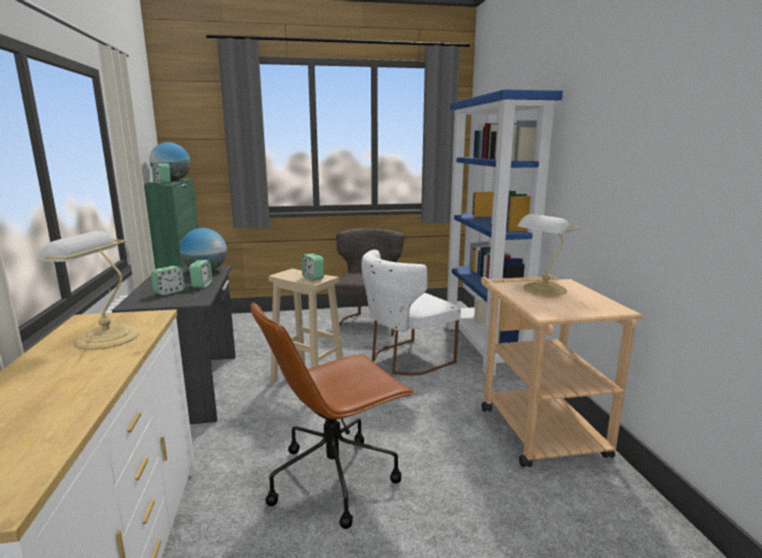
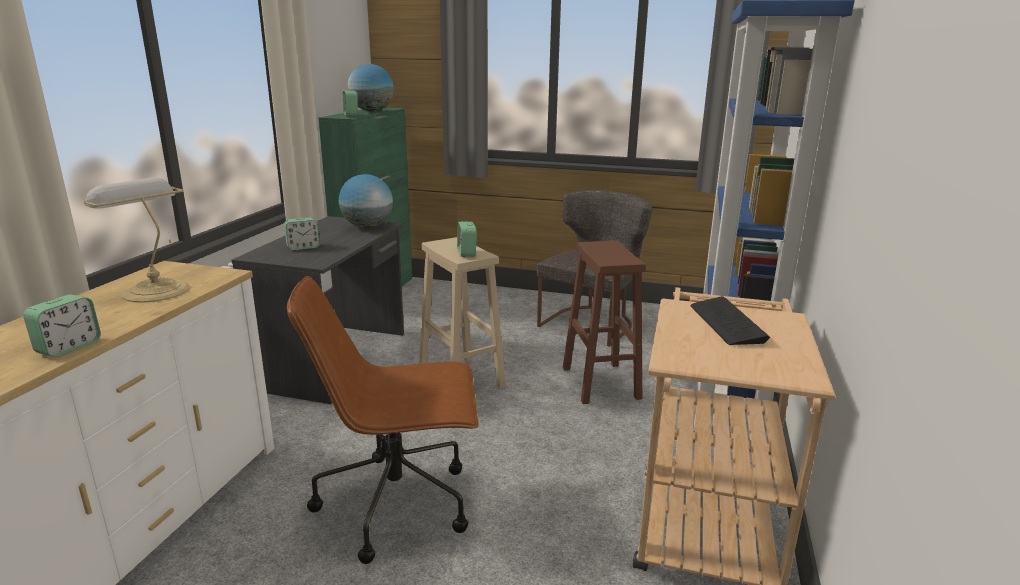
camera: 25 degrees right, 5 degrees up
(202, 285) = (344, 243): alarm clock -> alarm clock (69, 347)
(405, 359) = (599, 382): white chair -> brown stool
(543, 289) = (726, 323): table lamp -> keyboard

